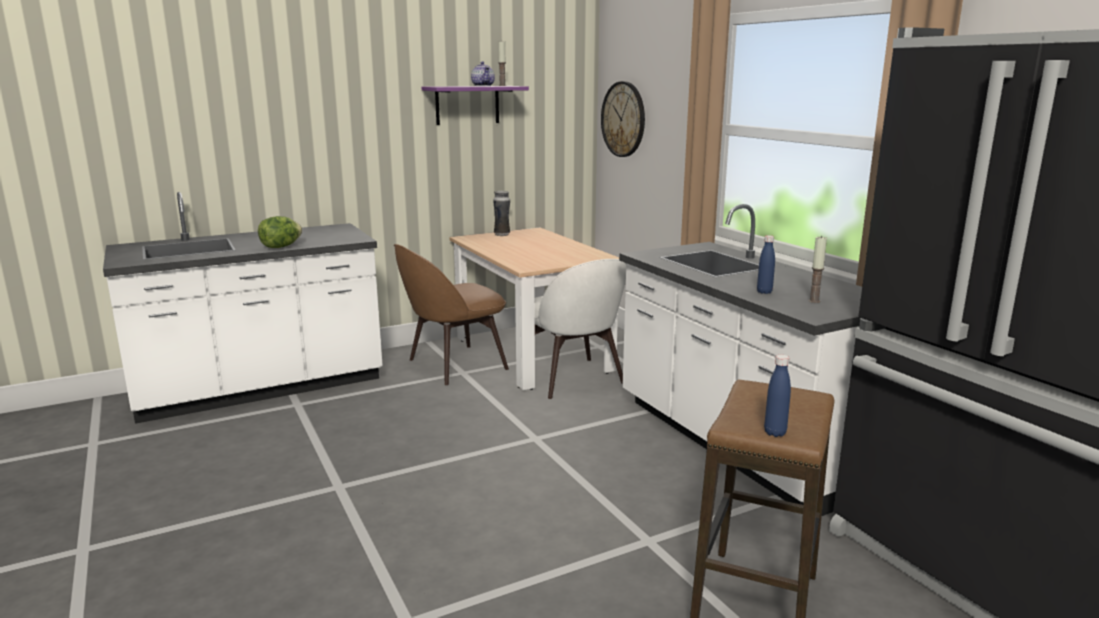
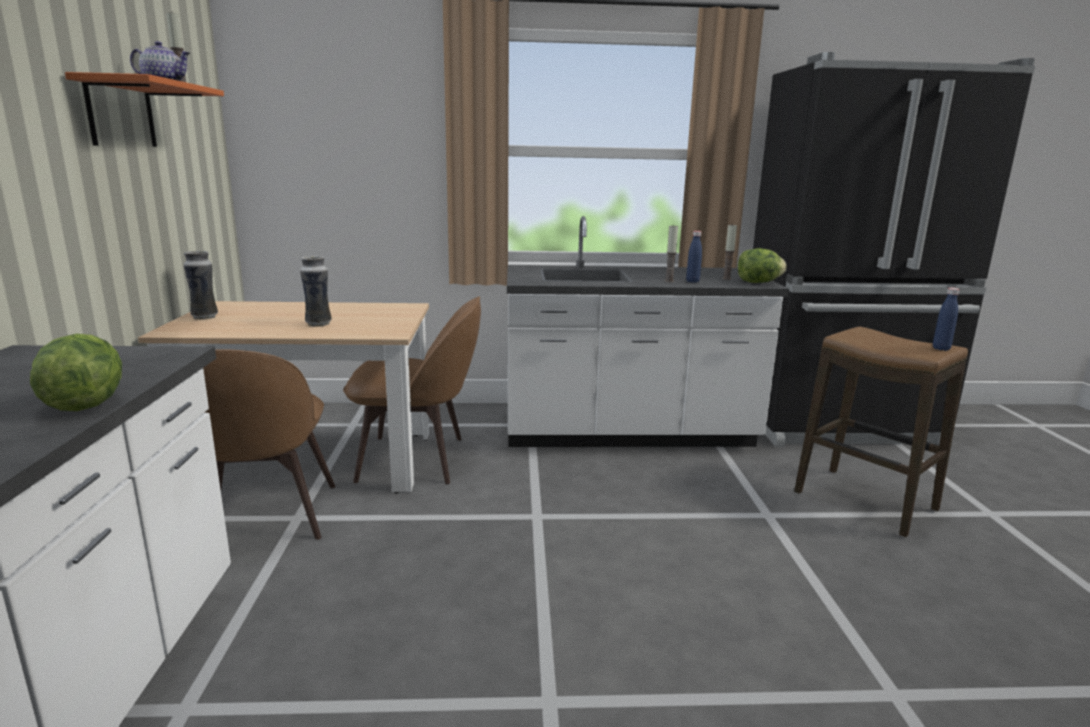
camera: 65 degrees left, 0 degrees up
(467, 105) = (121, 114): purple shelf -> orange shelf
(522, 252) = (318, 324): none -> vase
(573, 379) = (417, 459): white chair -> brown chair
(623, 119) = (294, 146): wall clock -> none
(745, 285) = (669, 281): none -> candle
(820, 313) = (758, 282): none -> lettuce

